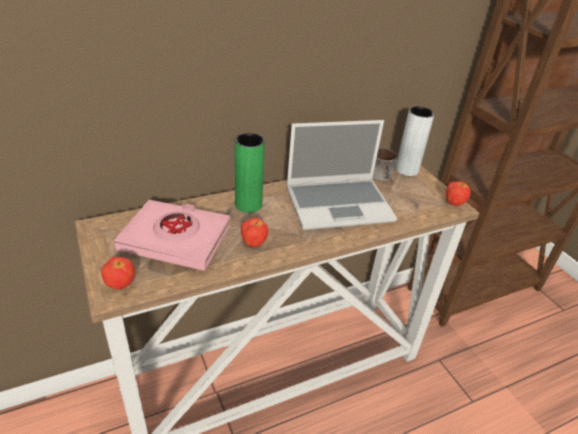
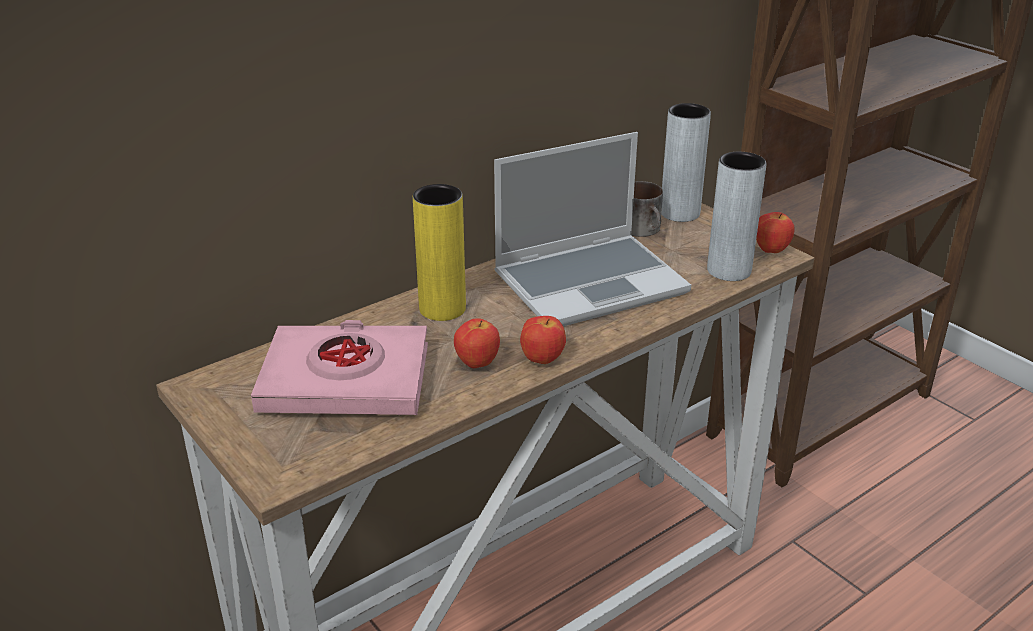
camera: 10 degrees left, 5 degrees down
(121, 285) = (288, 461): apple -> apple (542, 360)
(248, 205) = (442, 309): green vase -> yellow vase
(424, 212) = (729, 270): none -> grey vase

